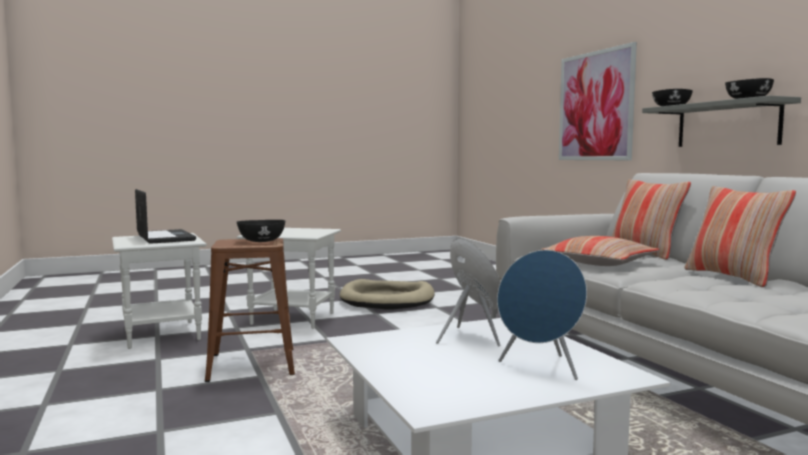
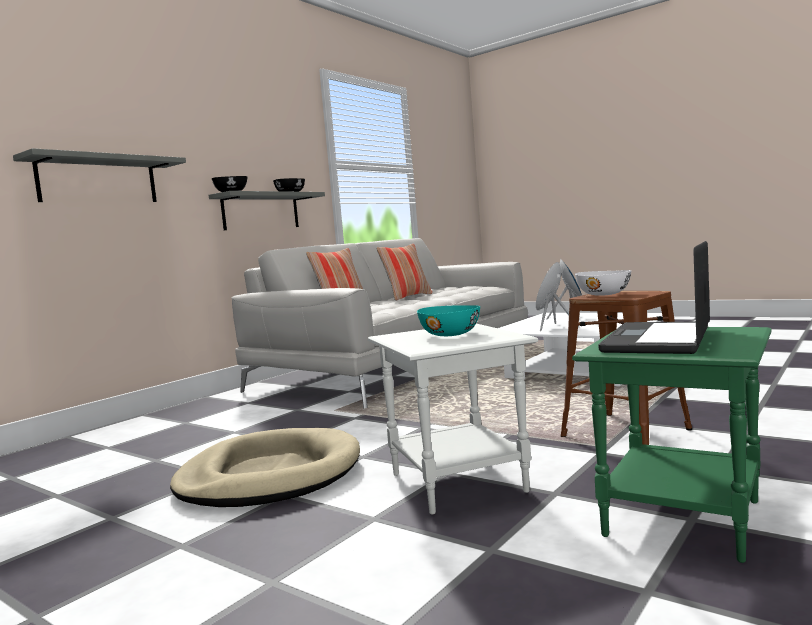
camera: 120 degrees left, 0 degrees up
(161, 334) = (682, 519): white side table -> green side table
(261, 241) = (604, 294): black bowl -> white bowl
(290, 232) = (451, 335): none -> turquoise bowl
(595, 106) = (98, 180): picture -> grey shelf
(599, 263) = (398, 306): pillow -> none

